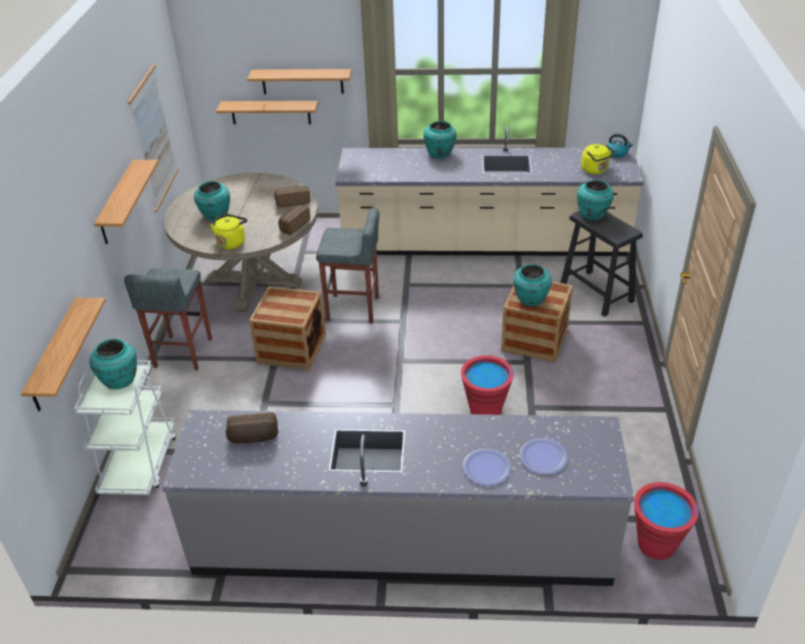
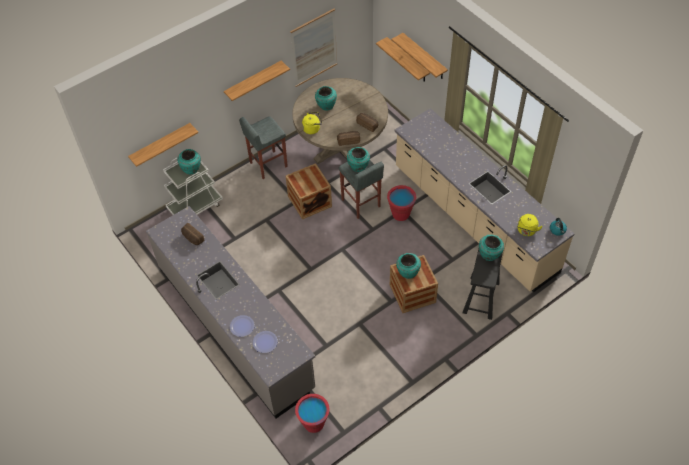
camera: 50 degrees right, 15 degrees up
(440, 154) = (468, 152): turquoise vase -> turquoise vase (358, 167)
(485, 410) = (340, 306): red bucket -> red bucket (400, 214)

